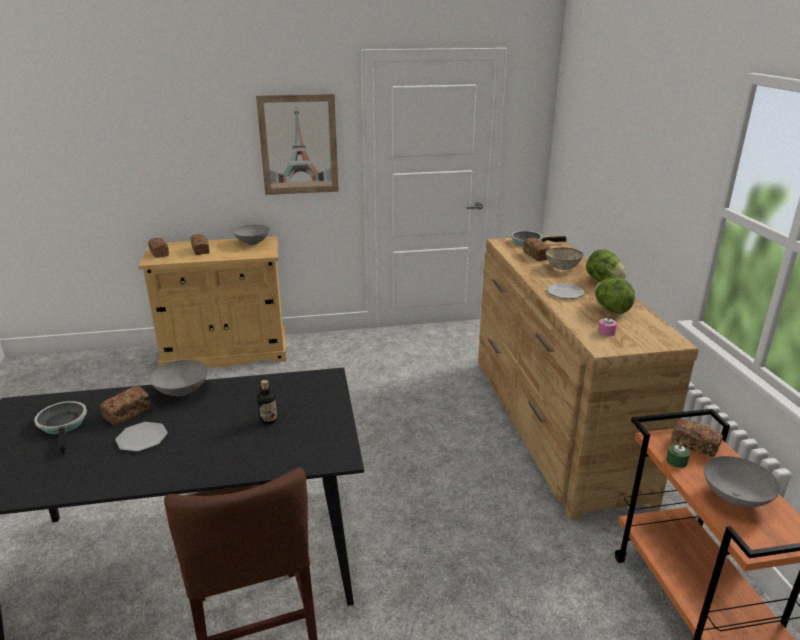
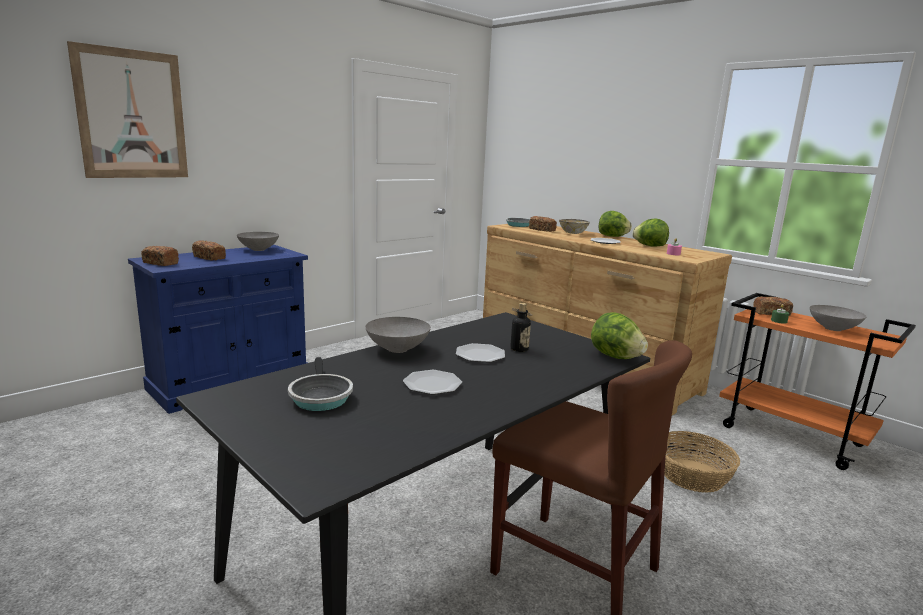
camera: 35 degrees left, 10 degrees down
(63, 425) = (320, 396): frying pan -> frying pan turned 135 degrees counterclockwise
(127, 413) = (375, 373): bread -> none
(226, 353) = (230, 382): beige cabinet -> blue cabinet
(227, 417) = (480, 355): none -> plate
(298, 145) = (297, 146): picture -> picture (132, 115)
(331, 457) = (615, 357): none -> lettuce
(486, 597) = (692, 475): none -> basket

